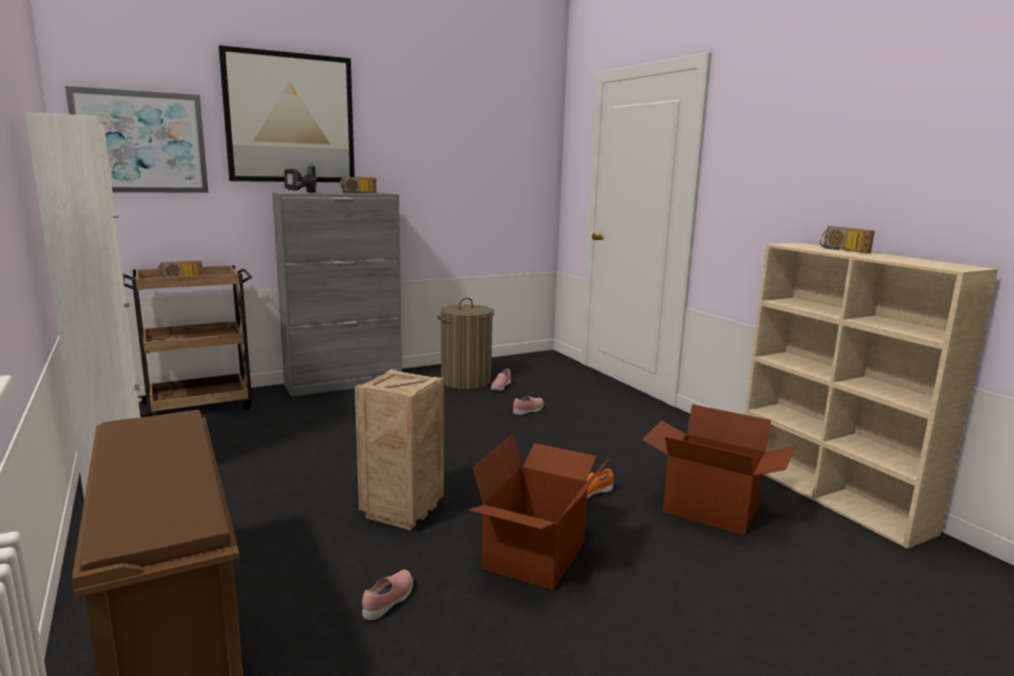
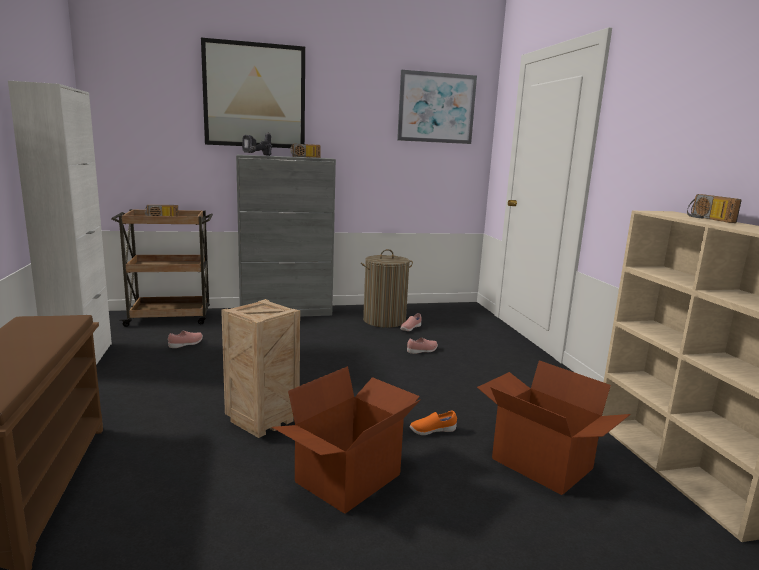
camera: 15 degrees right, 0 degrees up
(141, 142) = (141, 113): picture -> picture (436, 108)
(389, 602) = (201, 496): pink shoe -> pink shoe (186, 344)

